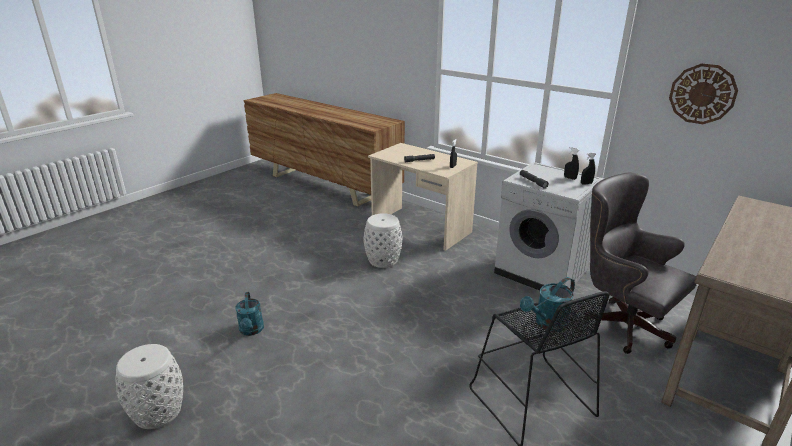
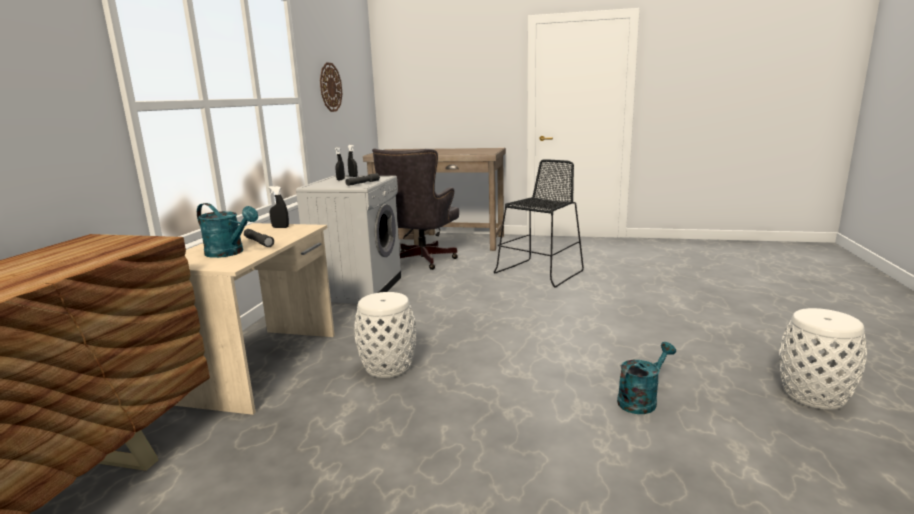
camera: 115 degrees left, 10 degrees down
(547, 324) = (542, 202): turquoise watering can -> turquoise watering can (229, 253)

